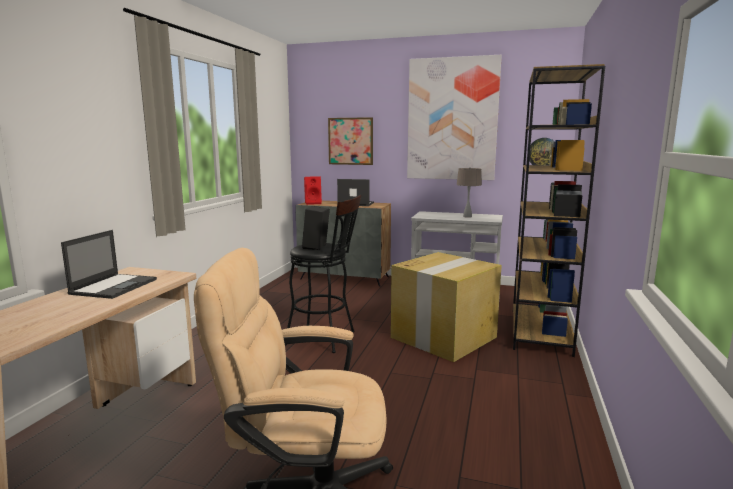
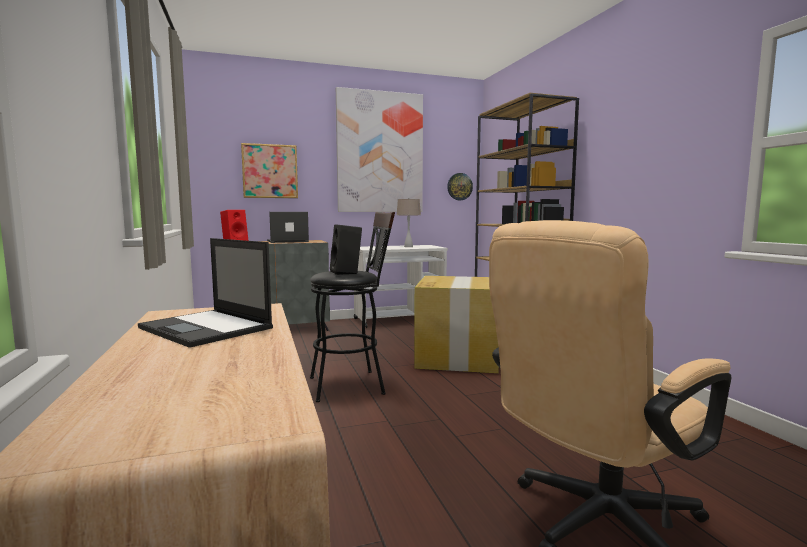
camera: 35 degrees left, 5 degrees down
(115, 286) = (207, 328): laptop -> laptop turned 150 degrees clockwise

